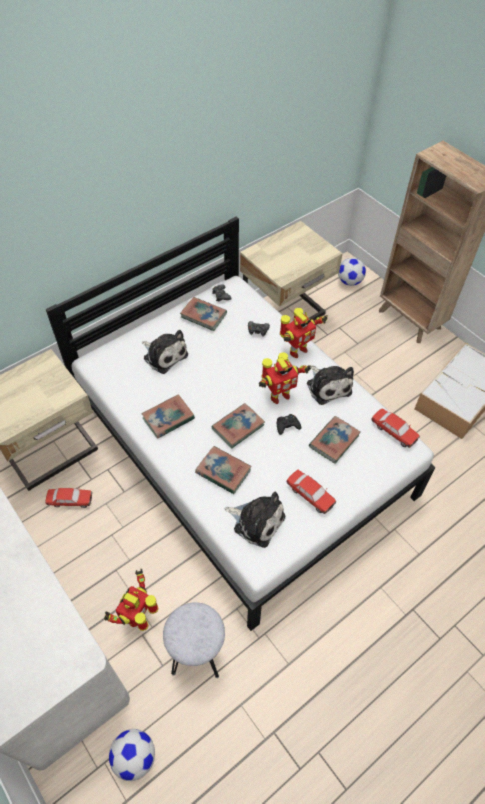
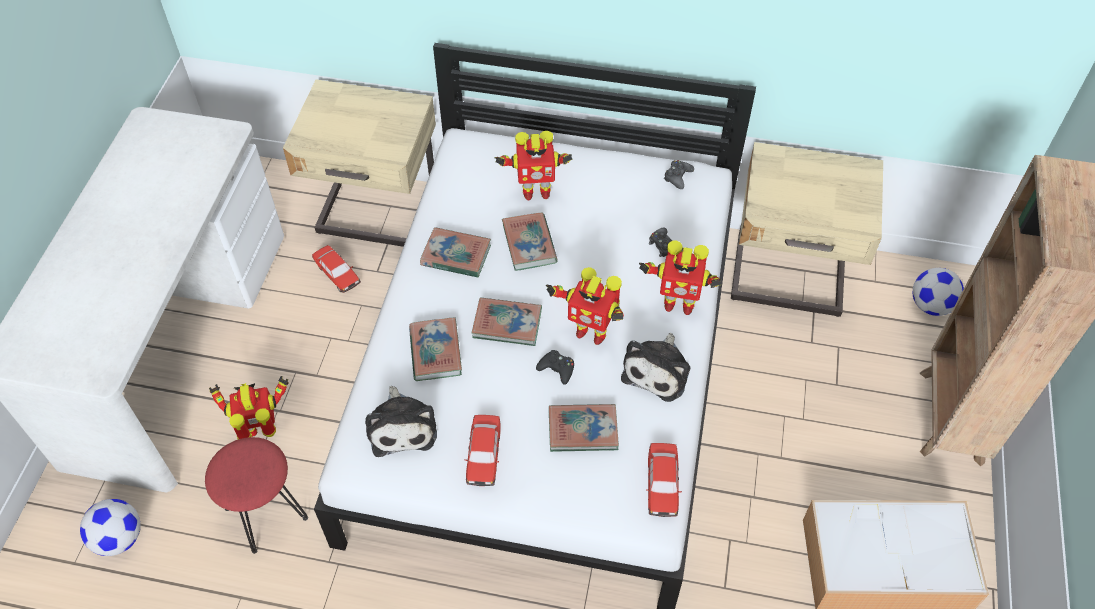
camera: 50 degrees right, 0 degrees up
(164, 355) = (535, 191): plush toy -> toy robot
(196, 652) = (266, 512): grey stool -> red stool
(203, 315) = (628, 183): book -> book (529, 244)

